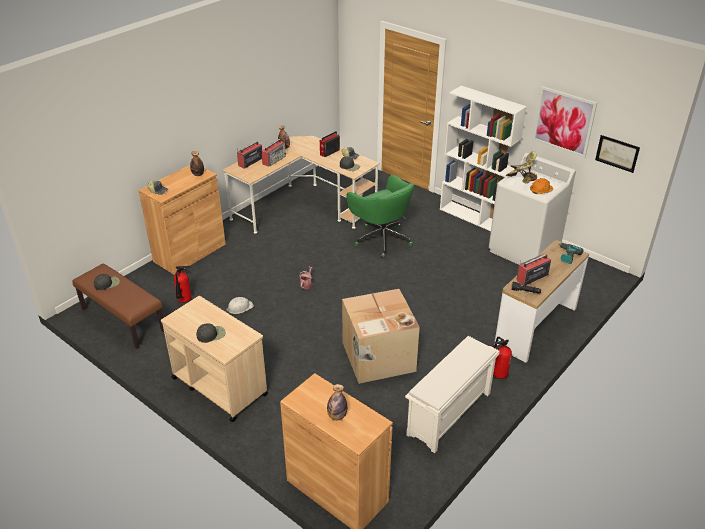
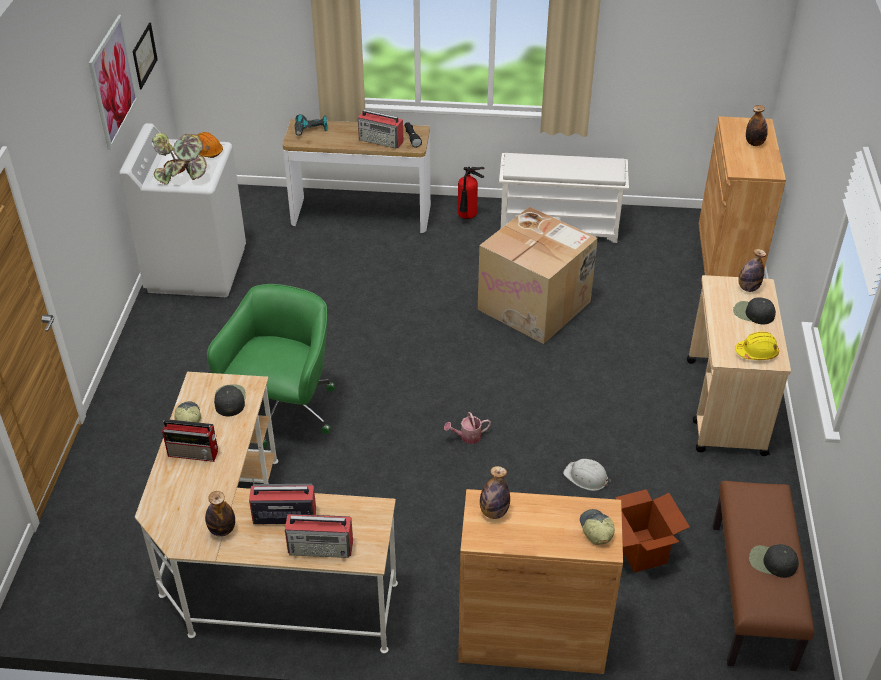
camera: 125 degrees left, 5 degrees up
(184, 301) = (640, 550): fire extinguisher -> cardboard box
(186, 316) = (757, 353): none -> yellow hard hat
(230, 346) = (748, 288): none -> bottle
(474, 217) = (140, 341): white bookcase -> none

